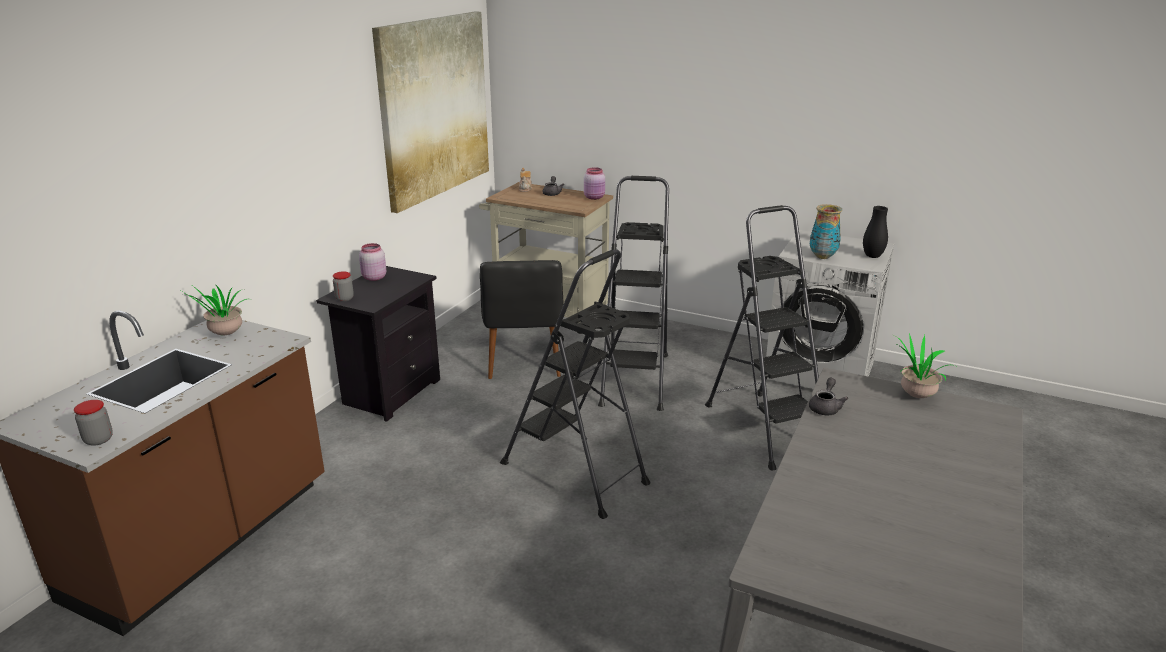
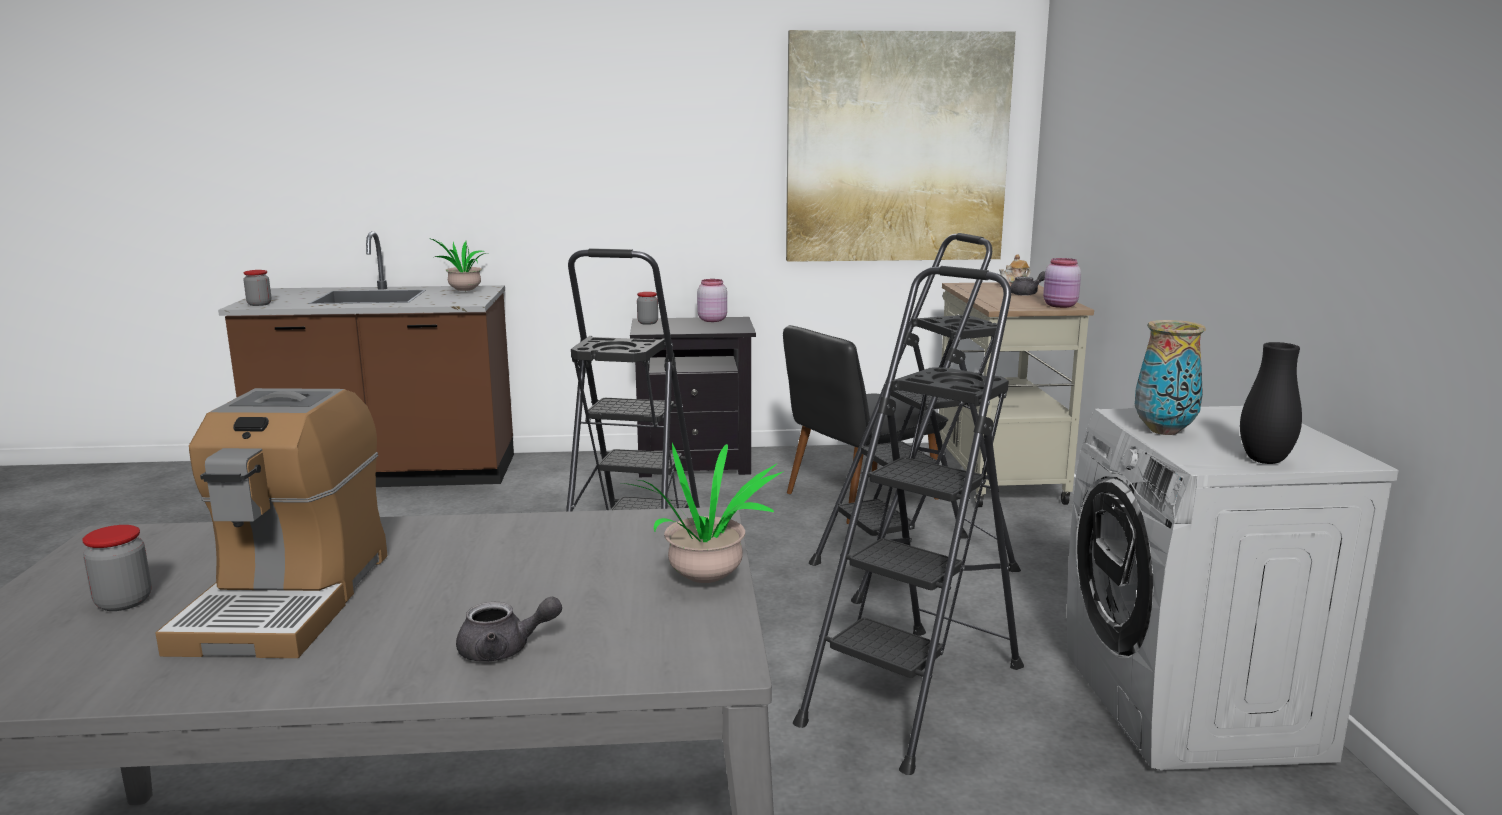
camera: 60 degrees right, 10 degrees down
(825, 407) = (588, 522): grey teapot -> grey teapot (504, 650)
(881, 562) = (123, 602): none -> jar
(897, 506) = (288, 599): none -> coffee machine

